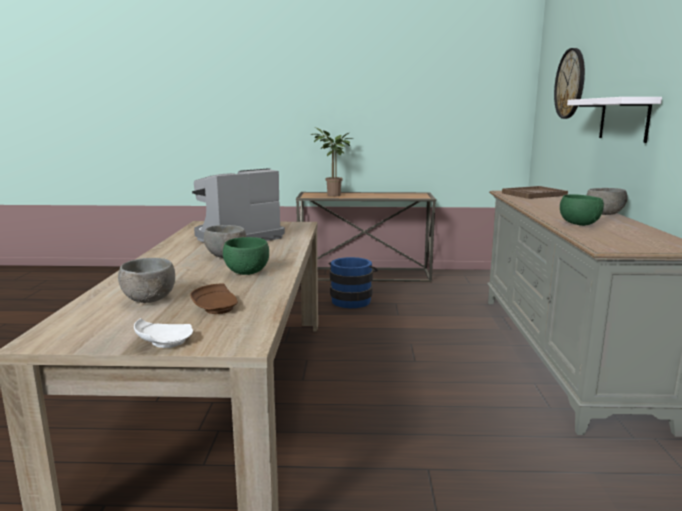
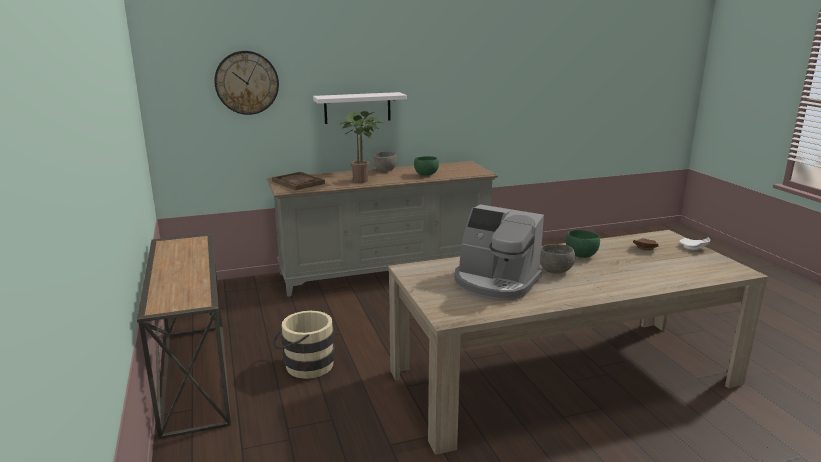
camera: 110 degrees left, 5 degrees up
(148, 300) = (664, 267): grey bowl -> none
(332, 195) = (184, 288): potted plant -> potted plant (363, 181)
(352, 300) = (304, 365): blue bucket -> beige bucket

